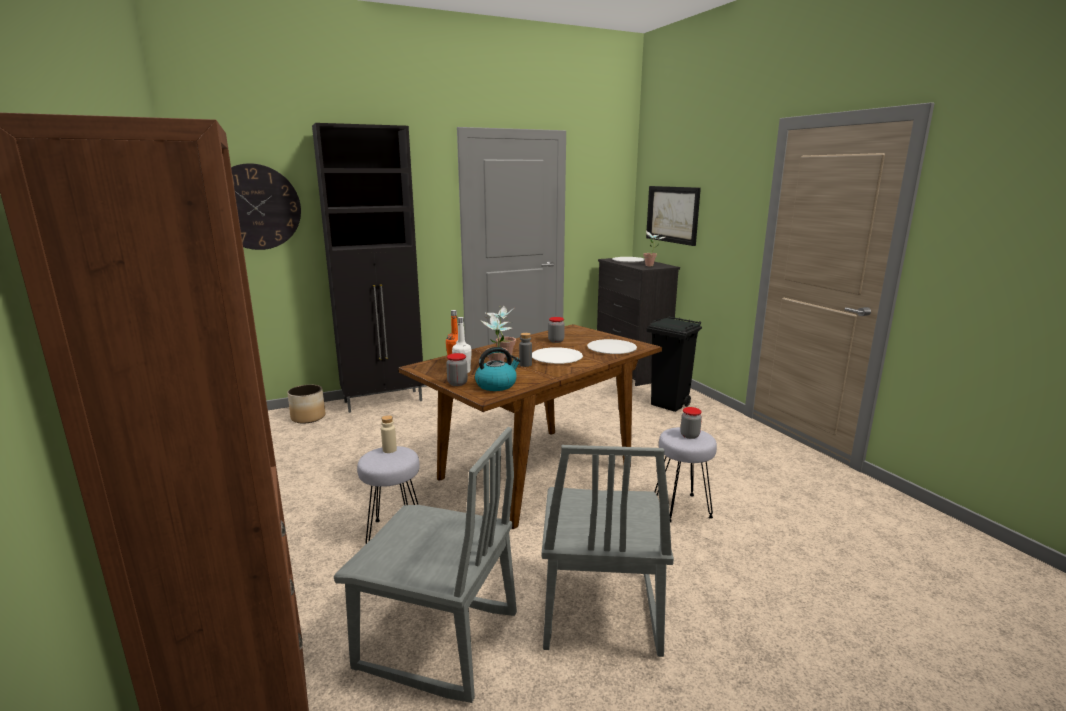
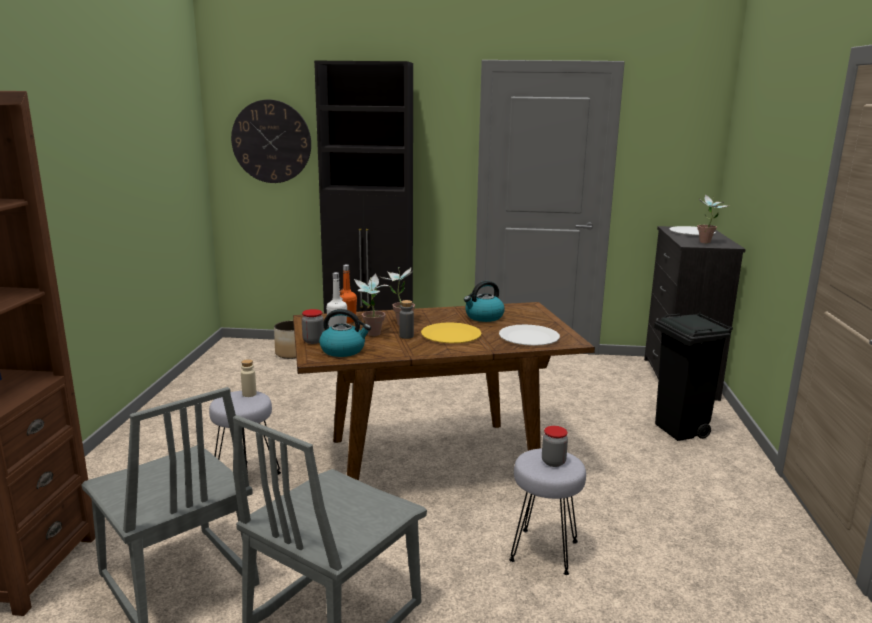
camera: 30 degrees right, 0 degrees up
(556, 341) = (483, 317): jar -> kettle
(556, 357) = (451, 335): white plate -> yellow plate
(672, 214) = (750, 176): picture -> none

